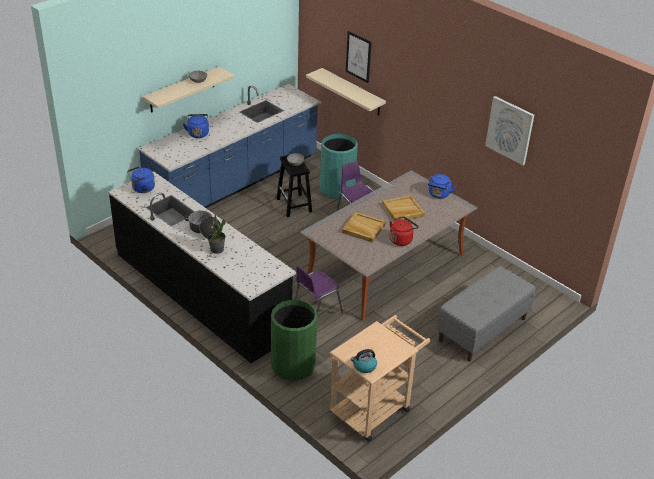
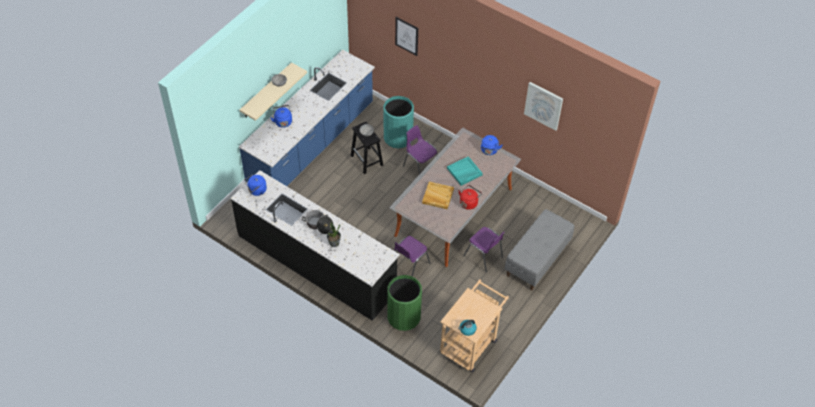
camera: 10 degrees left, 15 degrees up
(352, 92) = (402, 59): beige shelf -> none
(403, 210) = (464, 172): beige tray -> turquoise tray
(413, 317) = (484, 257): none -> purple chair

